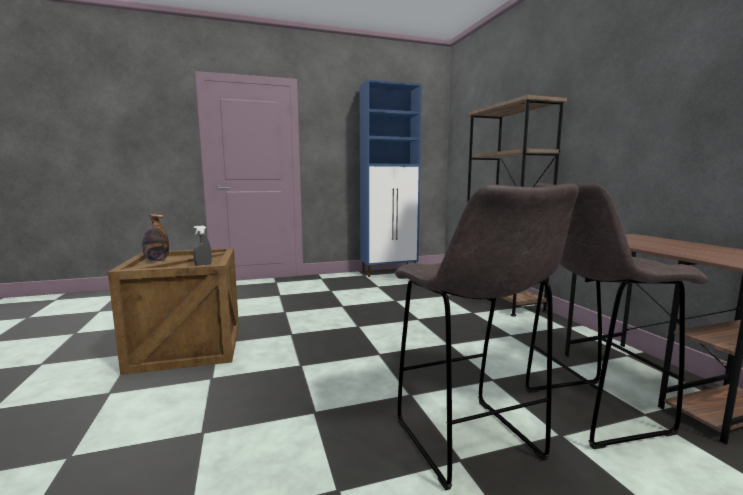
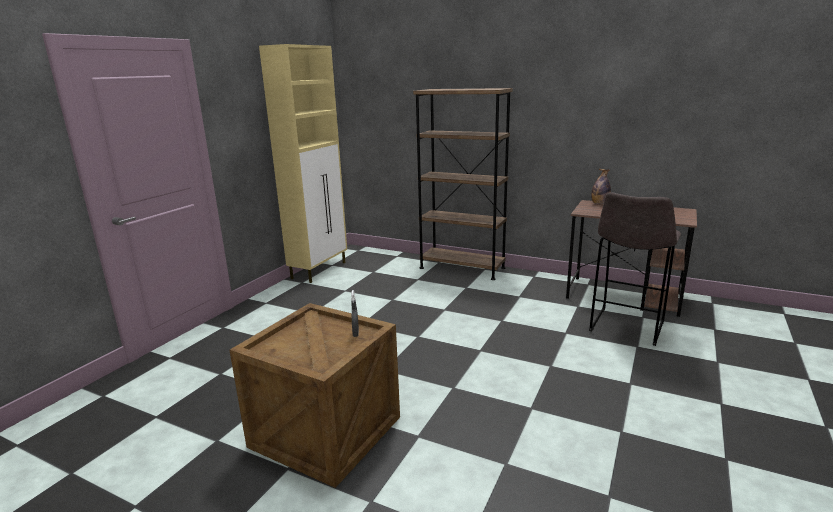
camera: 45 degrees left, 10 degrees up
(156, 260) = (281, 350): bottle -> bottle (599, 203)
(389, 272) = (319, 270): blue cabinet -> beige cabinet
(469, 442) = (618, 373): grey stool -> none

